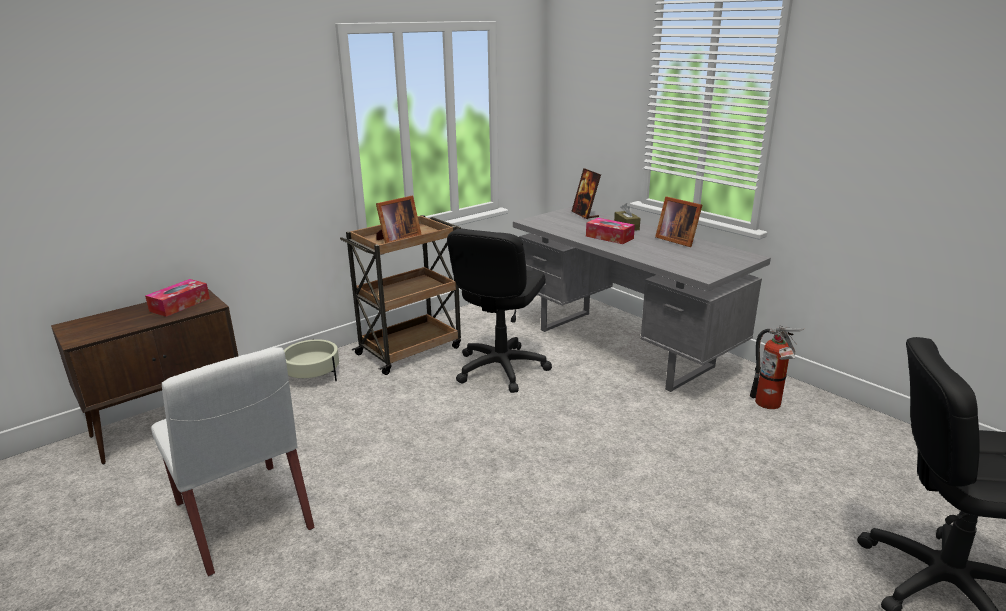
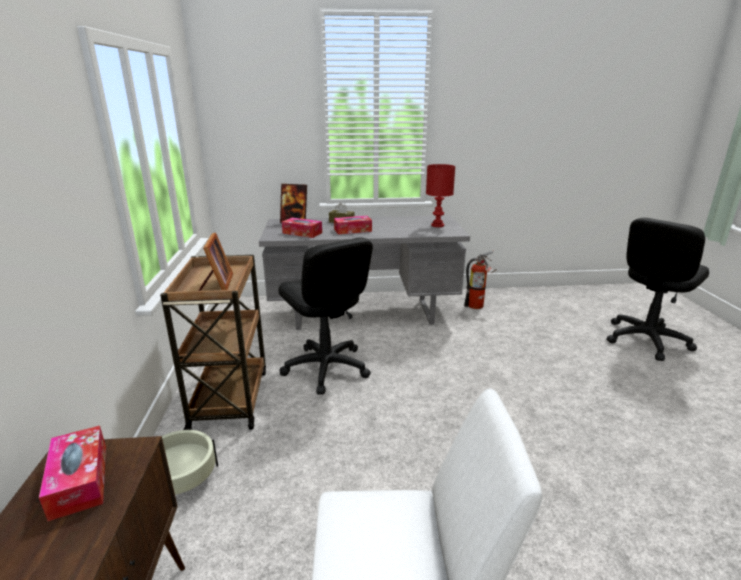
camera: 55 degrees left, 0 degrees up
(561, 225) = (302, 233): none -> tissue box
(676, 240) = (389, 220): picture frame -> none
(710, 262) = (437, 225): none -> red table lamp

